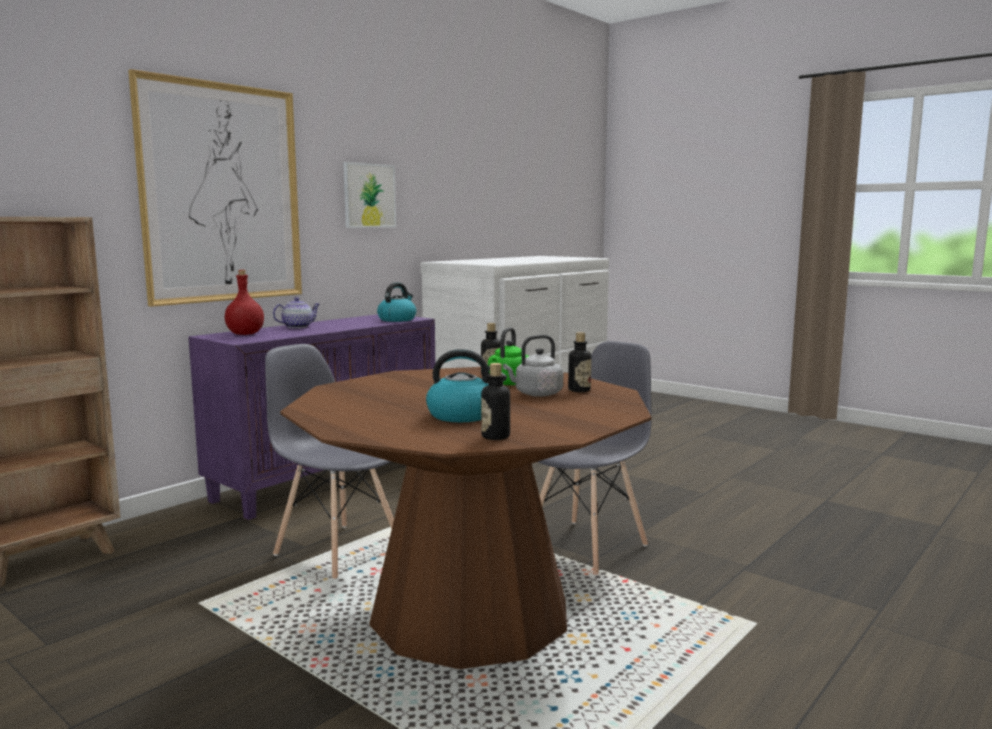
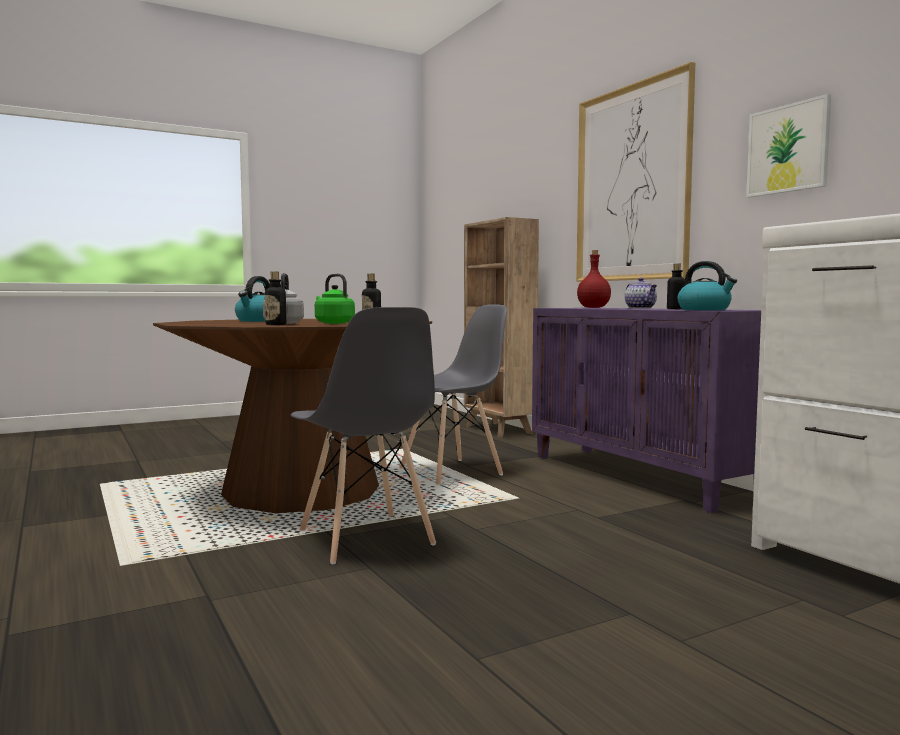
camera: 110 degrees right, 5 degrees down
(495, 437) = (201, 321): bottle -> bottle (675, 309)

